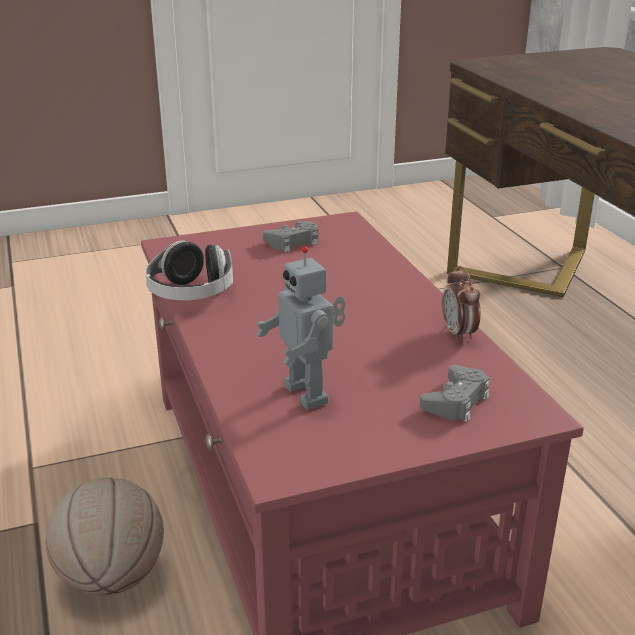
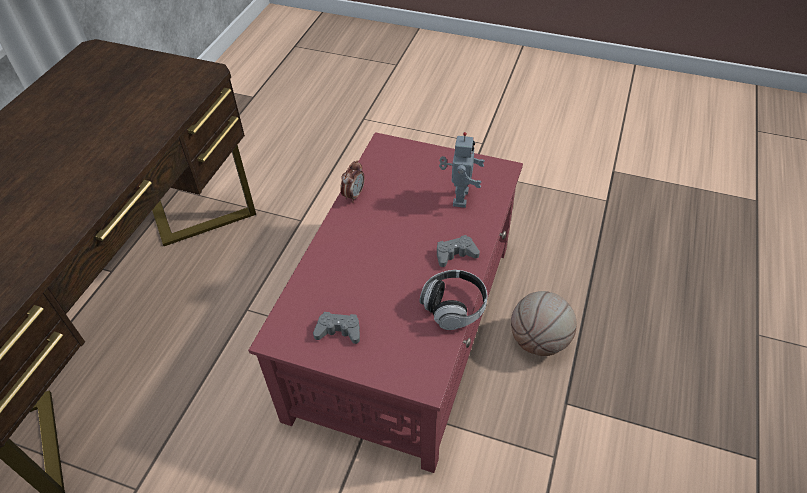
camera: 140 degrees left, 20 degrees up
(456, 401) = (404, 163): grey game controller -> grey game controller (455, 254)

